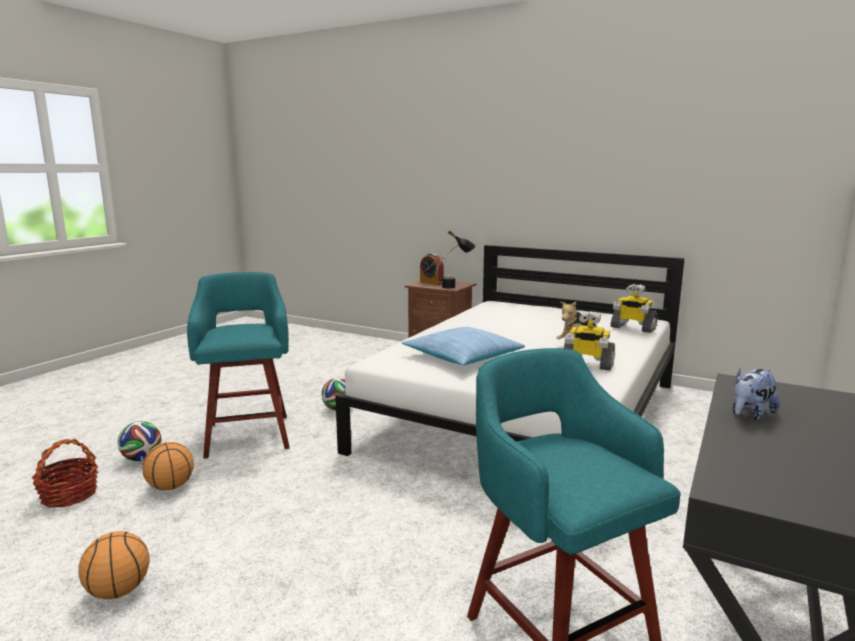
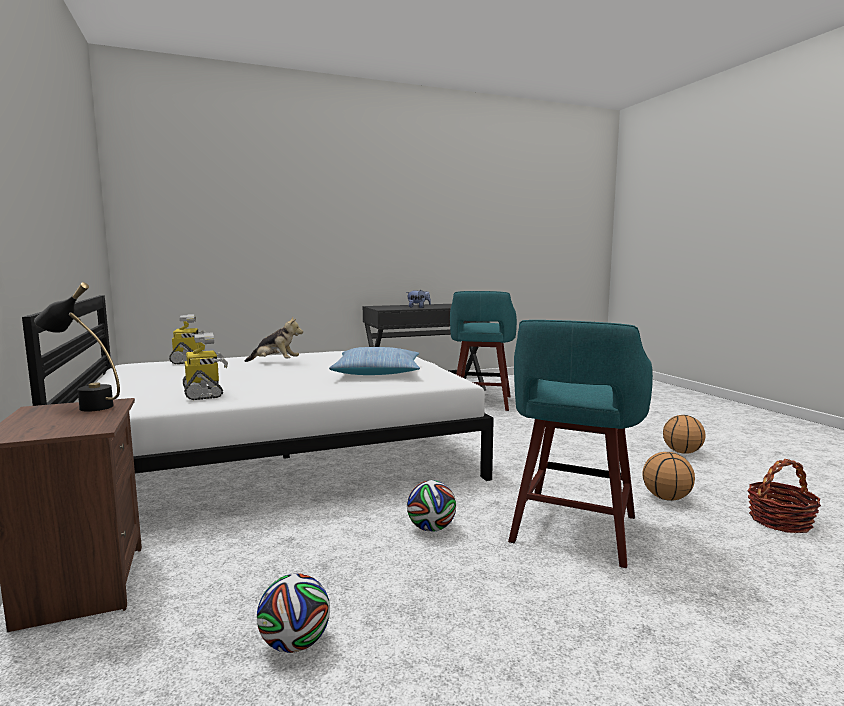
camera: 140 degrees left, 5 degrees down
(142, 459) = (716, 540): football -> football (295, 644)
(431, 282) = (50, 426): alarm clock -> none
(587, 364) = (322, 356): toy robot -> toy robot (204, 393)

